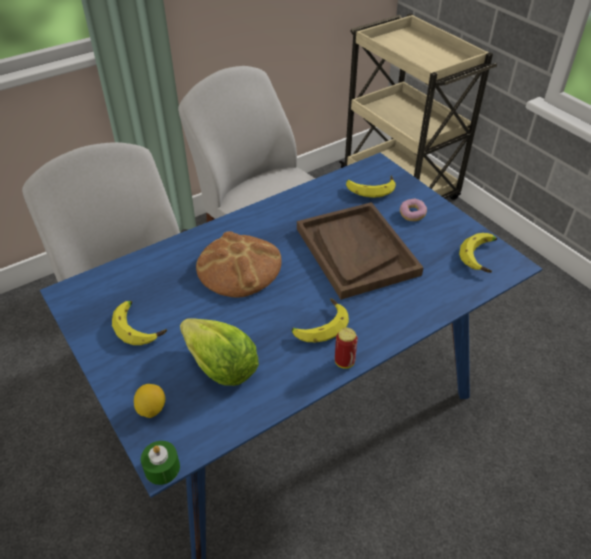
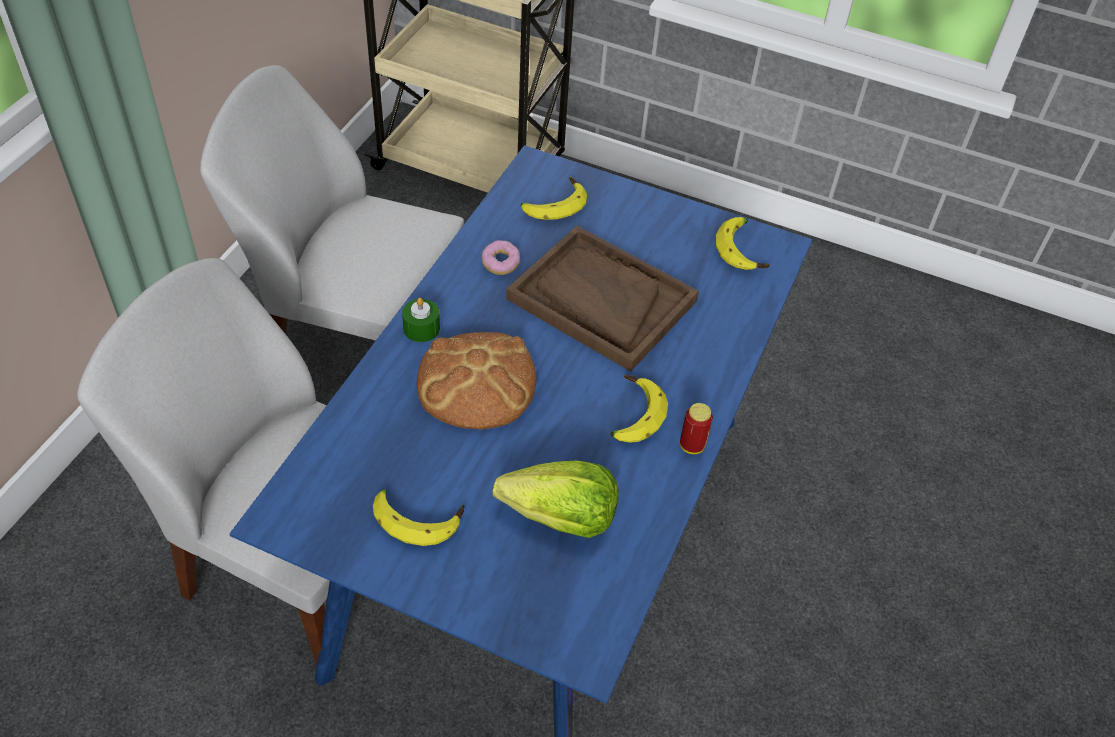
camera: 35 degrees left, 5 degrees up
(151, 409) = (524, 608): lemon -> none
(162, 468) = (594, 665): green candle -> green candle (421, 328)
(412, 214) = (629, 223): donut -> donut (500, 264)

